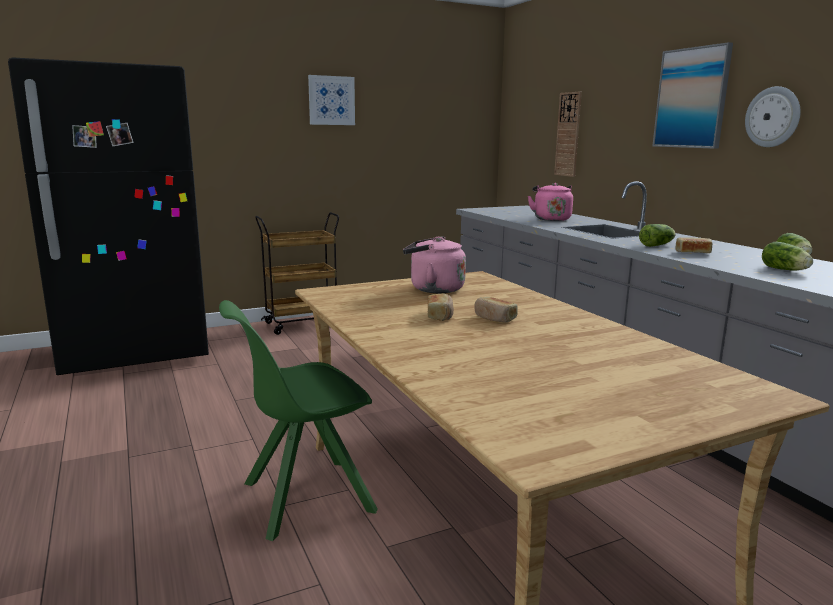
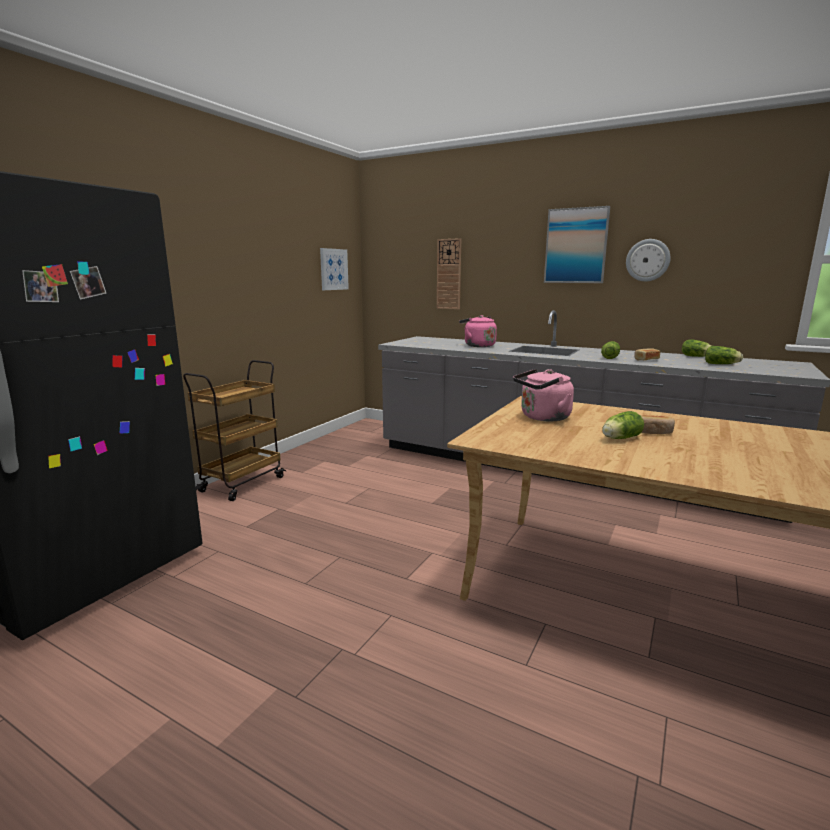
camera: 35 degrees left, 0 degrees up
(305, 498) = (529, 648): green chair -> none
(331, 100) = (237, 241): picture -> picture (333, 269)
(440, 315) = (619, 438): bread -> lettuce

